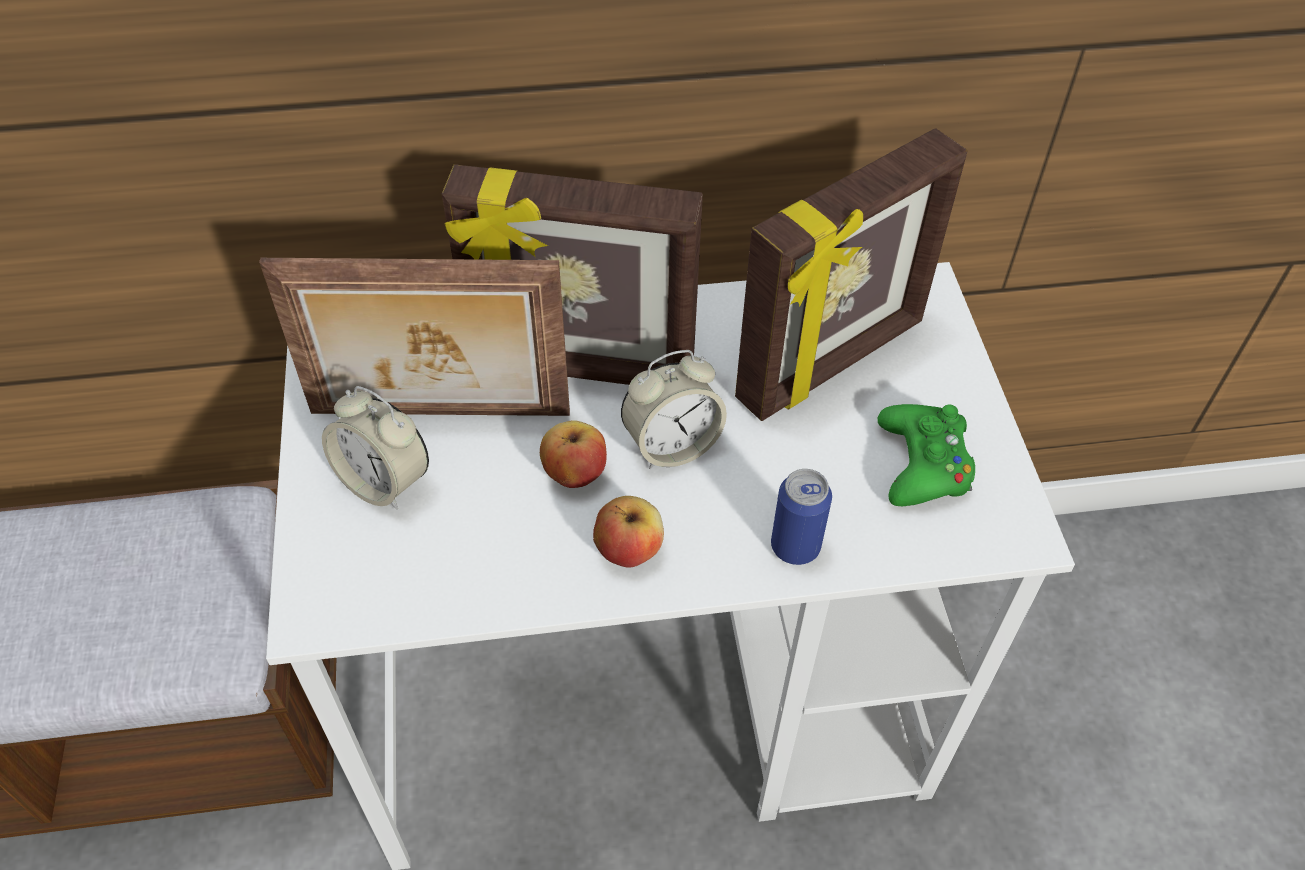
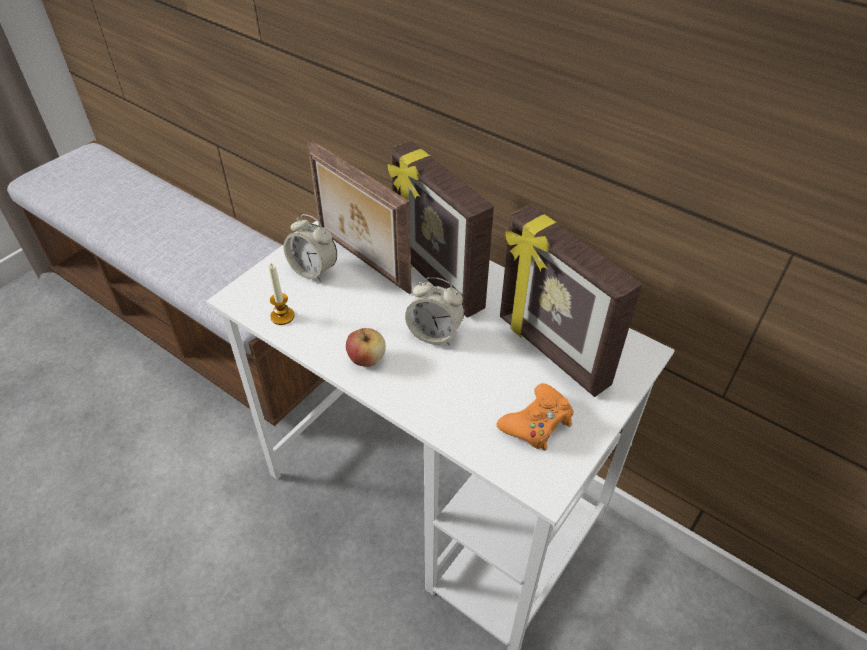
camera: 45 degrees right, 5 degrees down
(384, 482) = (313, 270): alarm clock -> alarm clock turned 45 degrees counterclockwise
(428, 585) = (282, 316): none -> candle
(574, 472) = (383, 316): apple -> none
(795, 547) = (433, 410): can -> none
(833, 363) = (551, 352): picture frame -> picture frame turned 45 degrees clockwise
(923, 464) = (537, 423): green game controller -> orange game controller

